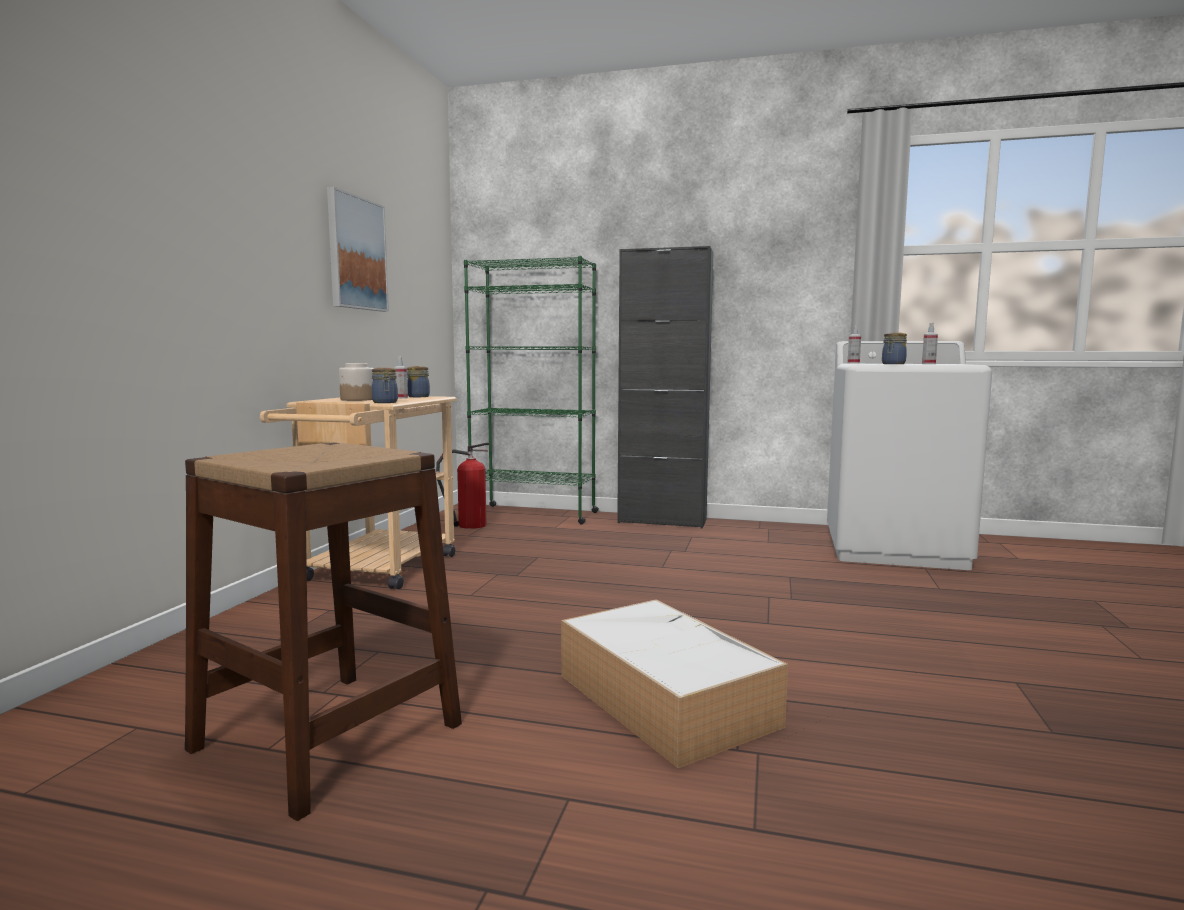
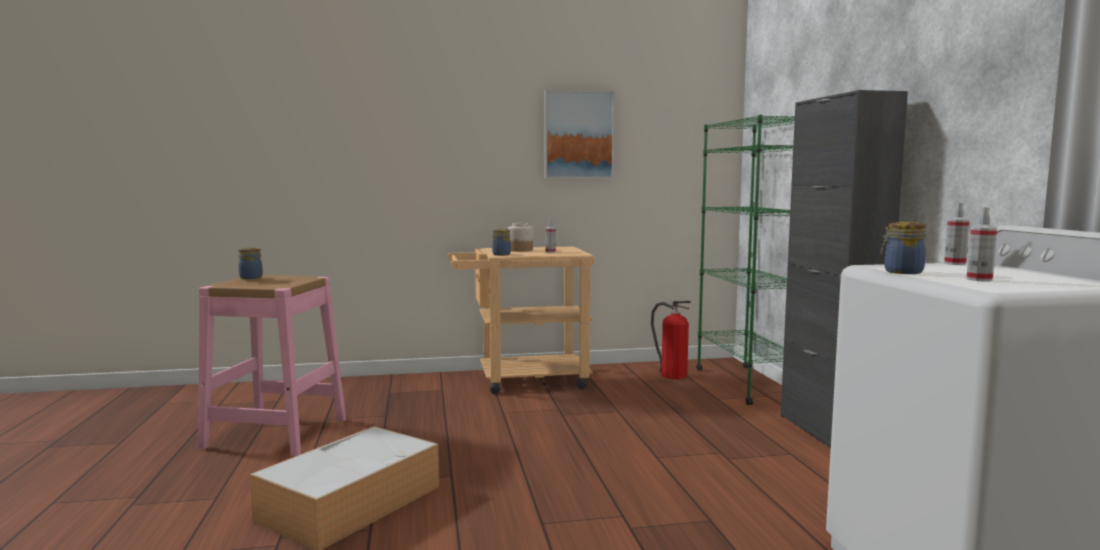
camera: 65 degrees right, 0 degrees up
(328, 736) = (275, 433): brown stool -> pink stool
(417, 396) = (571, 252): jar -> jar (251, 277)

